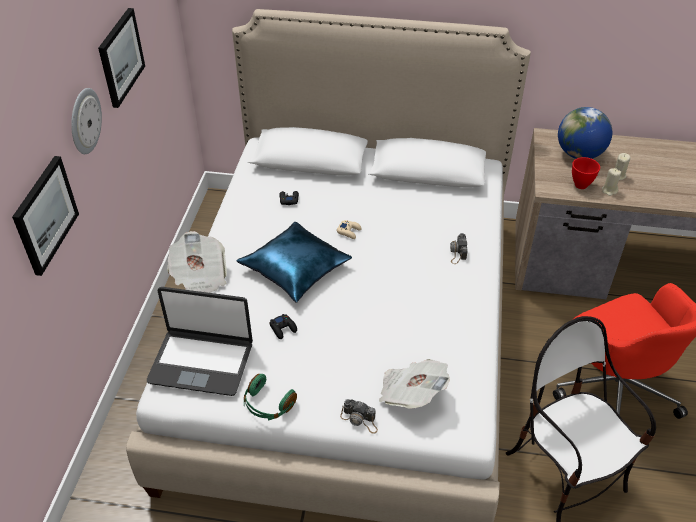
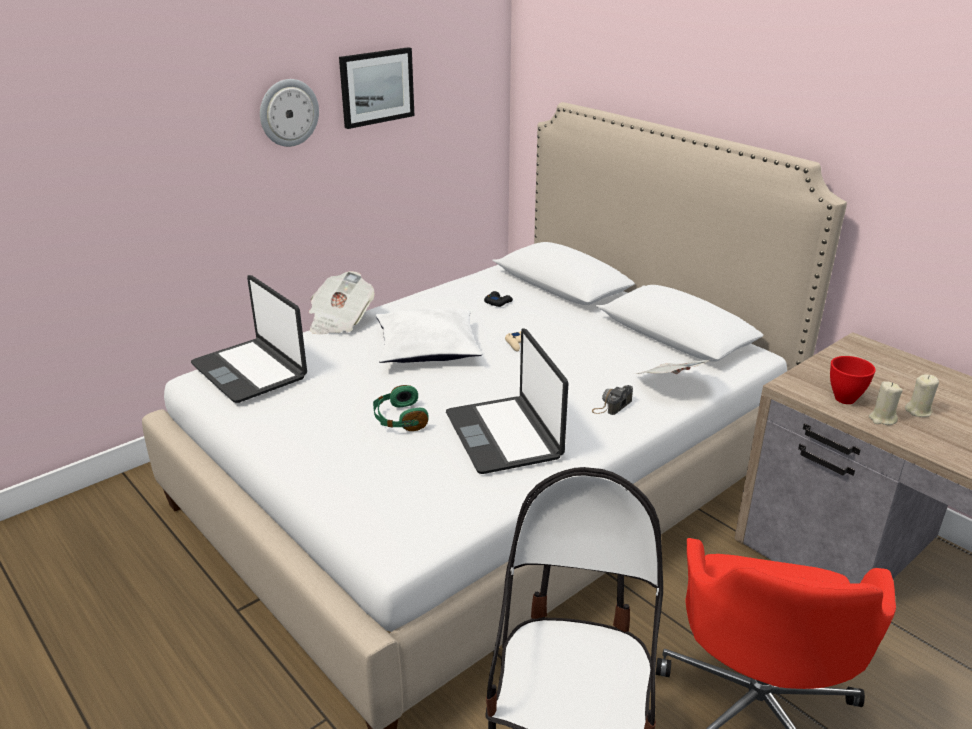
camera: 40 degrees right, 15 degrees down
(45, 215) = (187, 162): picture -> none
(268, 404) = (253, 425): green headphones -> green headphones (399, 419)
(283, 328) = (348, 381): black game controller -> none
(296, 269) = (427, 349): blue pillow -> white pillow
(360, 420) = (308, 479): camera -> none
(411, 393) = (386, 486): newspaper -> newspaper (672, 384)
(428, 312) = (504, 435): none -> laptop
(579, 154) = (885, 373): globe -> none

